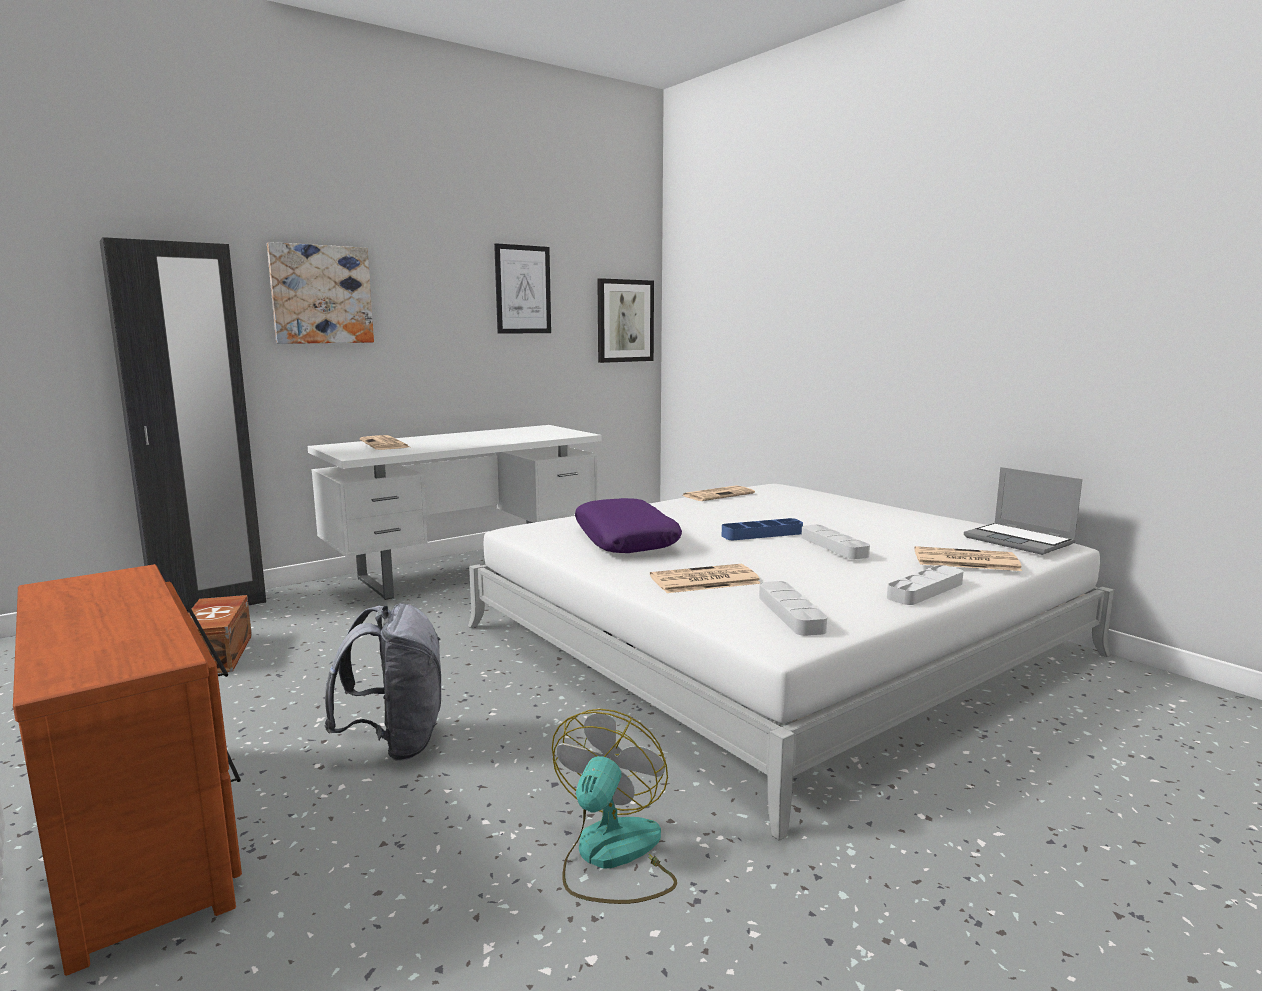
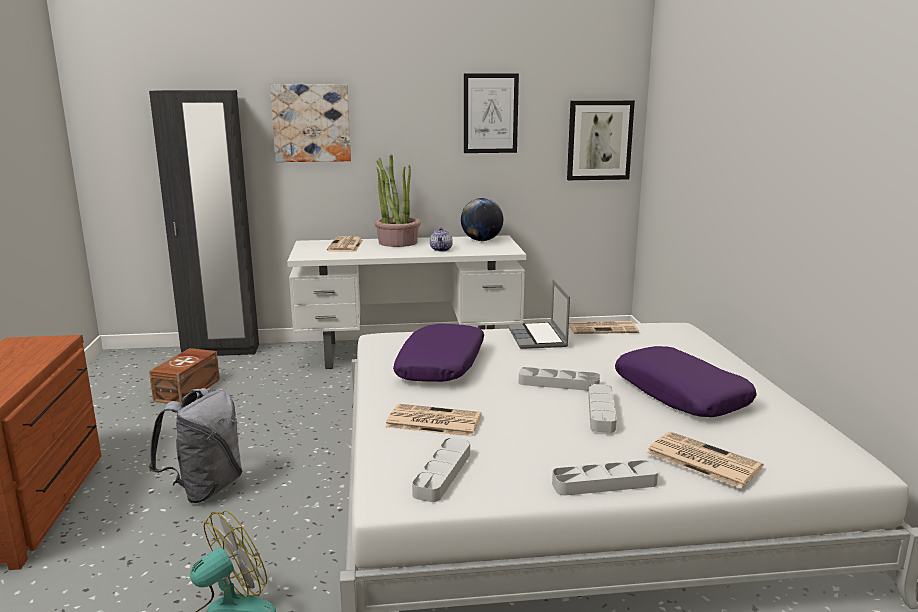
camera: 30 degrees right, 5 degrees up
(441, 437) = (397, 242): none -> potted plant
(506, 438) = (441, 249): none -> teapot
(531, 429) = (481, 240): none -> globe
(762, 534) = (558, 383): blue tray -> grey tray
(868, 525) = (681, 394): none -> purple pillow
(1020, 541) = (810, 451): laptop -> laptop (538, 337)

